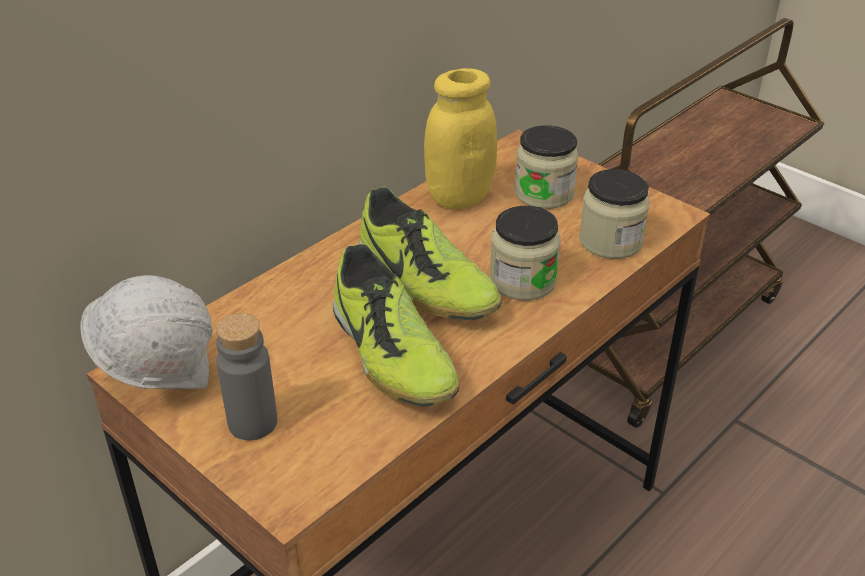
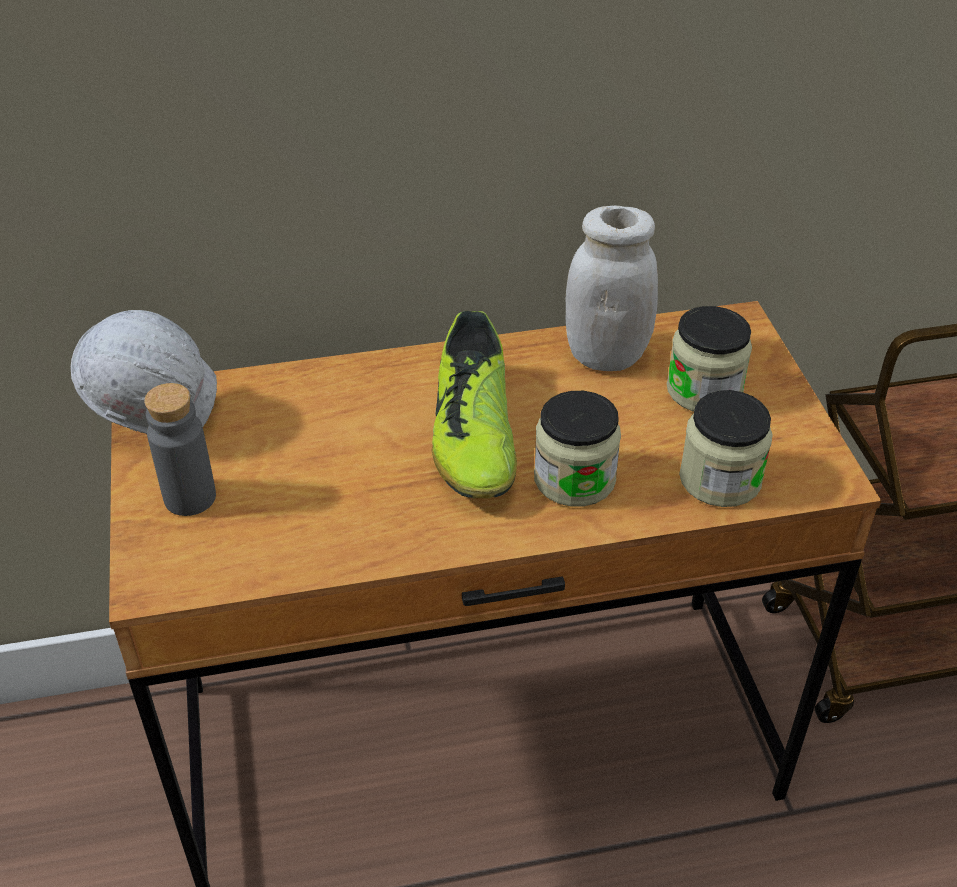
camera: 35 degrees right, 5 degrees up
(391, 355) = (367, 493): shoe -> none
(459, 197) = (606, 355): yellow jar -> white jar

